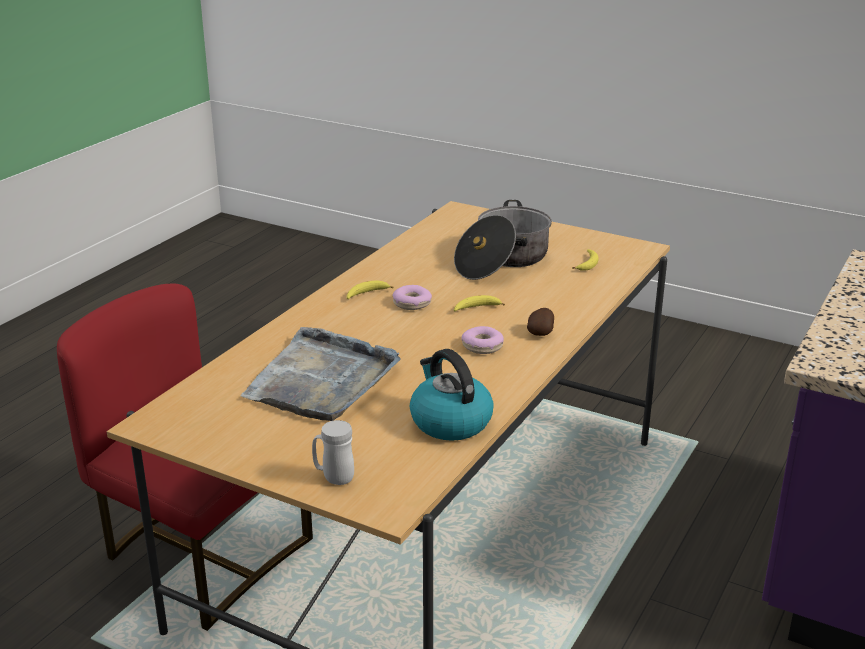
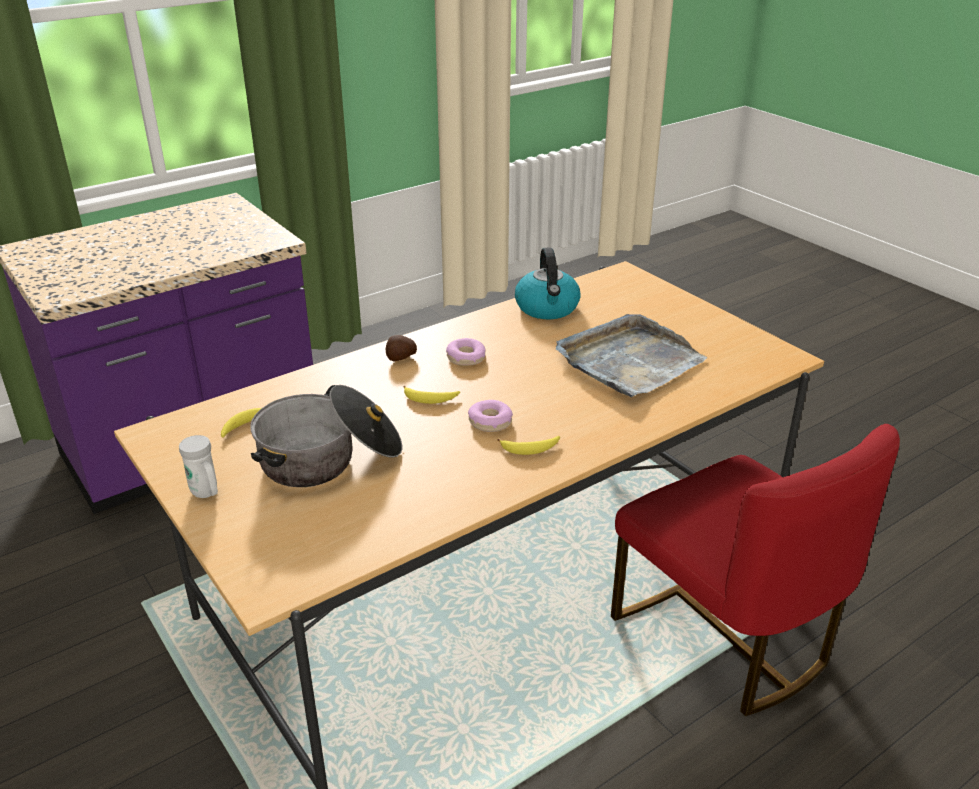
camera: 155 degrees left, 5 degrees up
(333, 477) = (651, 294): white mug -> white mug (206, 494)

